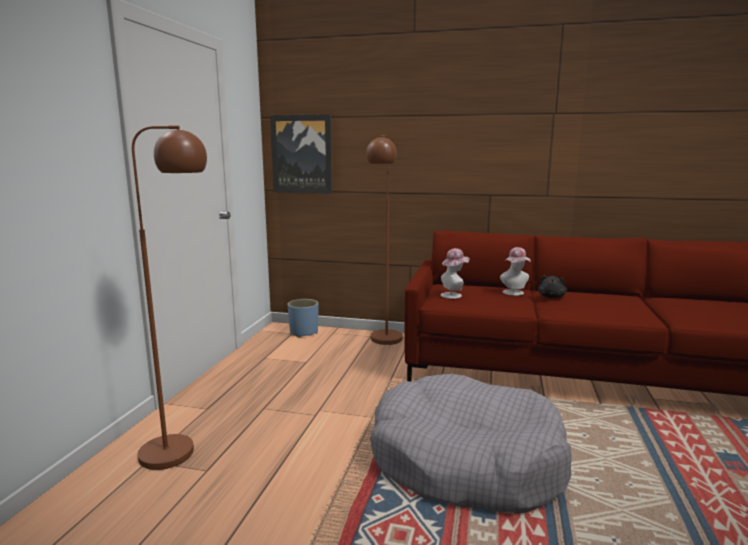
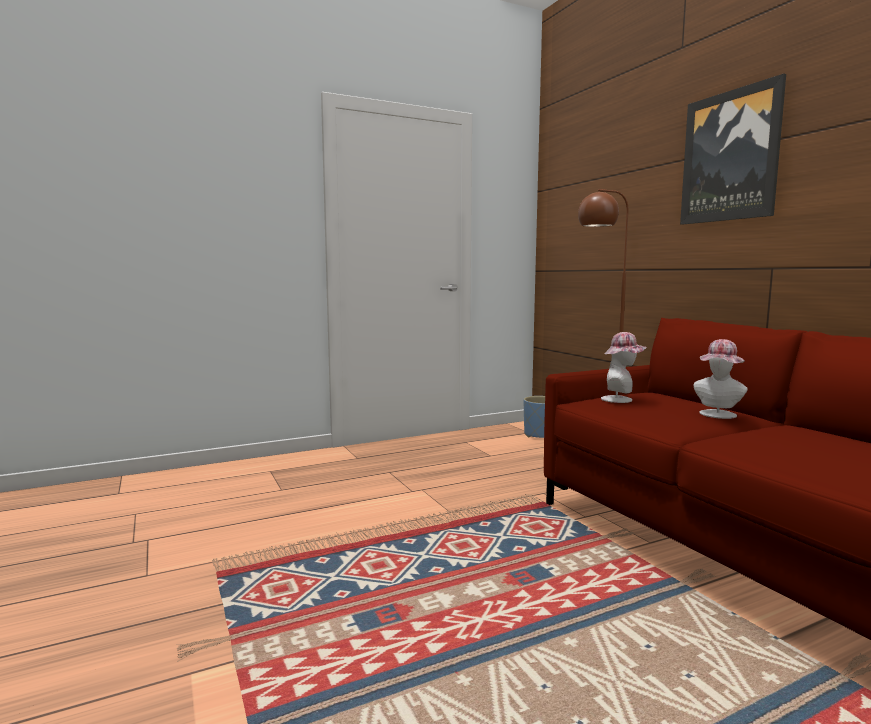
camera: 50 degrees right, 5 degrees down
(182, 455) = (290, 476): brown floor lamp -> none
(302, 154) = (565, 227): picture -> picture (730, 156)
(466, 461) = (447, 582): grey dog bed -> none
(551, 297) = (770, 431): black plush toy -> none

